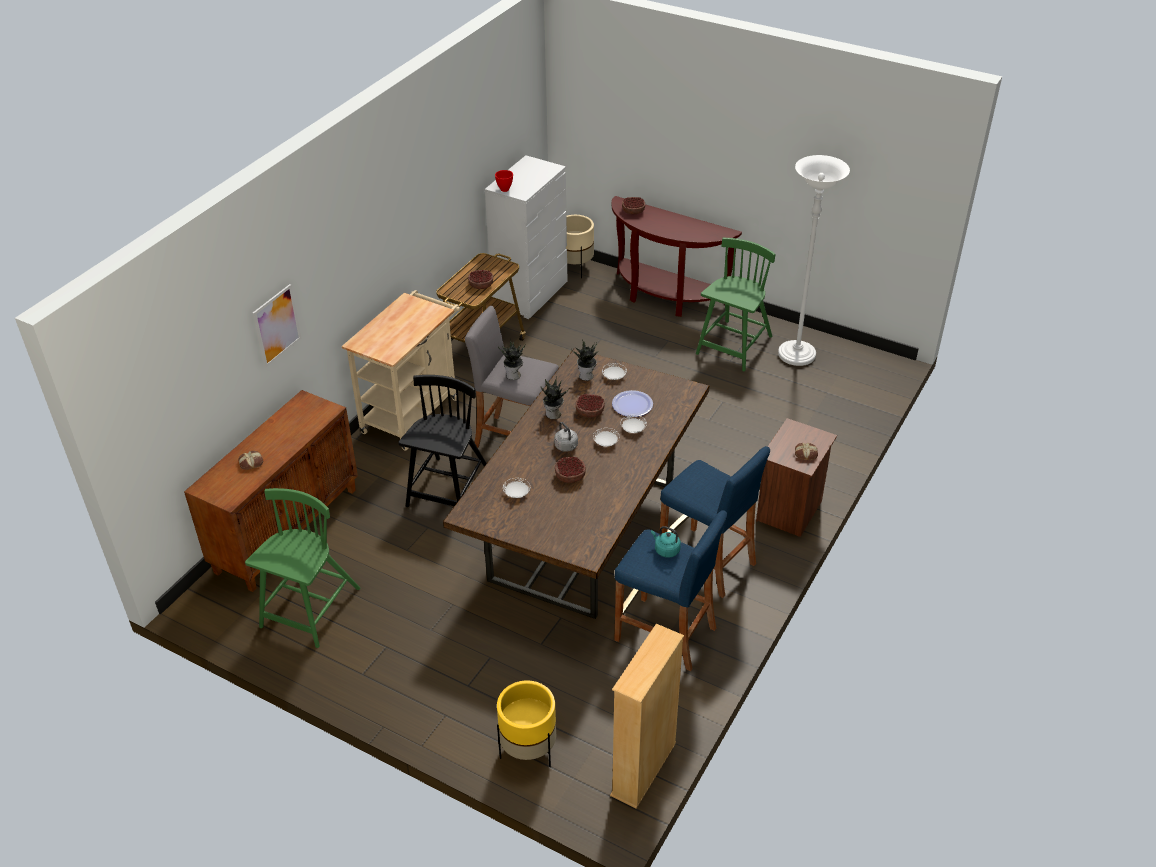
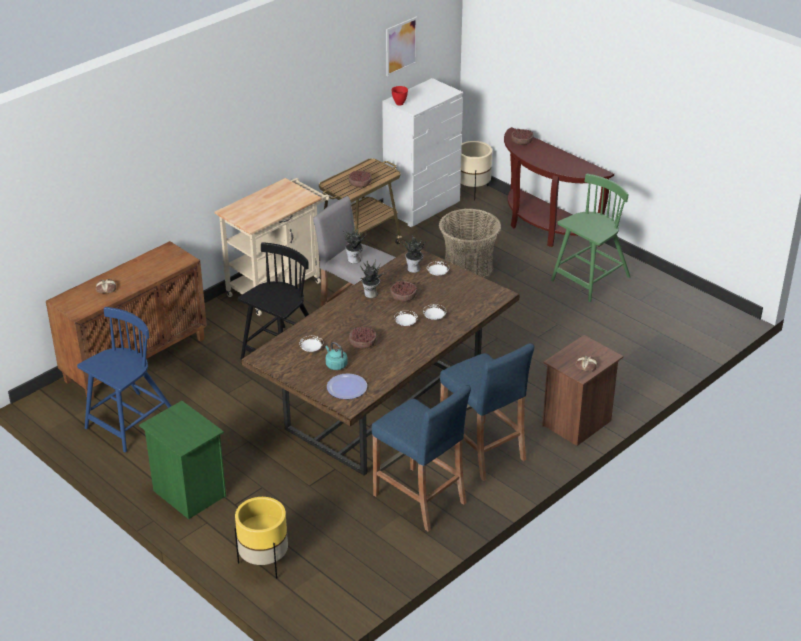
camera: 15 degrees right, 5 degrees down
(277, 325) = (152, 179): picture -> picture (401, 46)
(310, 609) = (130, 423): green chair -> blue chair
(410, 684) = (188, 494): none -> green nightstand
(567, 447) = (370, 321): grey kettle -> none
(606, 355) = (468, 268): none -> basket
(632, 405) = (443, 298): plate -> plate (347, 387)
(643, 769) = (354, 596): beige bookcase -> none
(665, 550) = (420, 416): turquoise kettle -> turquoise kettle (335, 365)
(796, 355) = (646, 296): white floor lamp -> none

